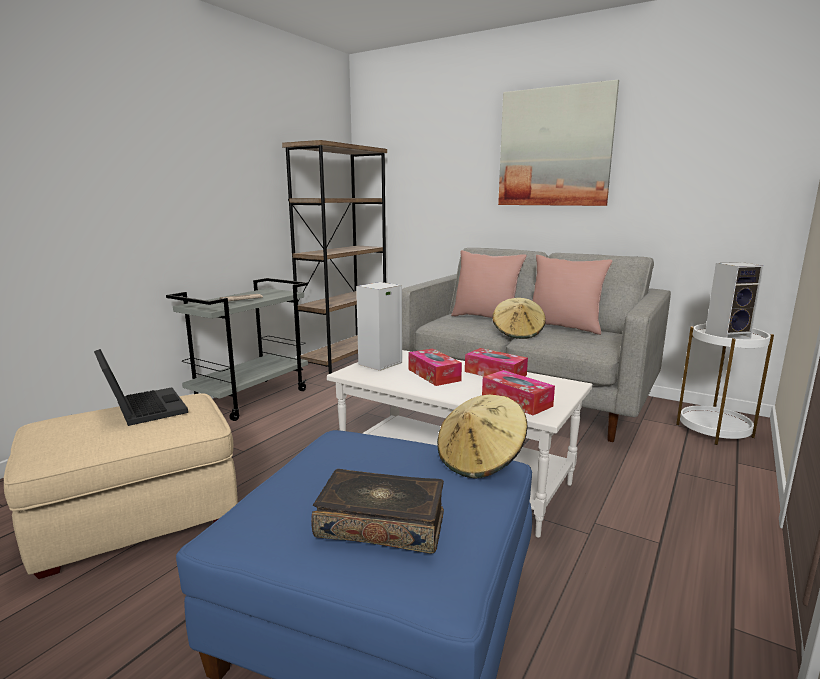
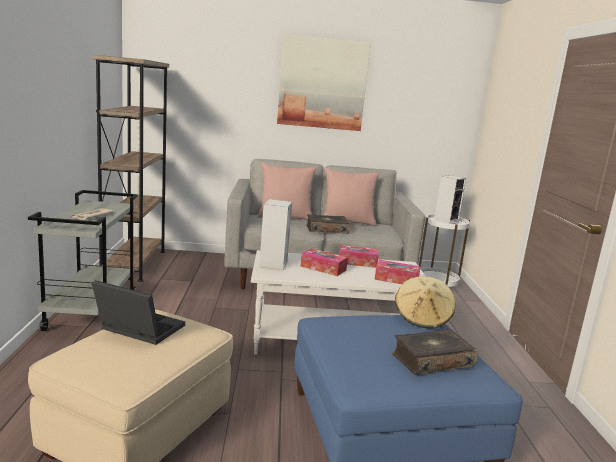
camera: 35 degrees left, 0 degrees up
(518, 333) = (326, 229): beige hat -> book

